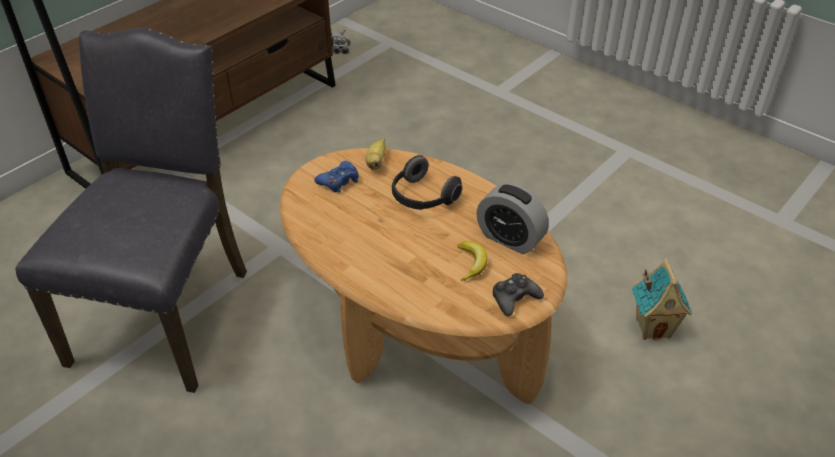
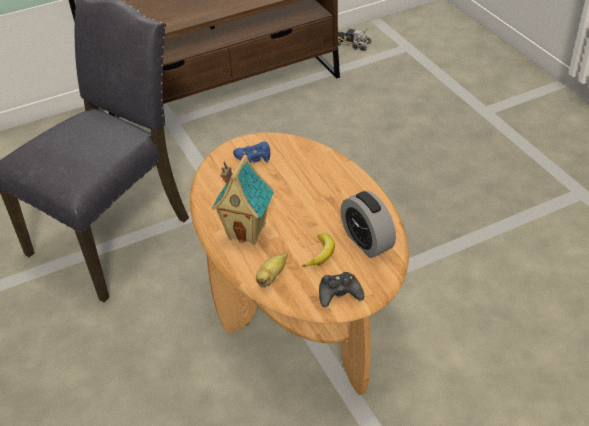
camera: 25 degrees right, 0 degrees up
(376, 162) = (293, 149): banana -> banana (271, 277)
(422, 198) = (313, 188): headphones -> none
(653, 327) = (513, 364): toy house -> toy house (247, 231)

